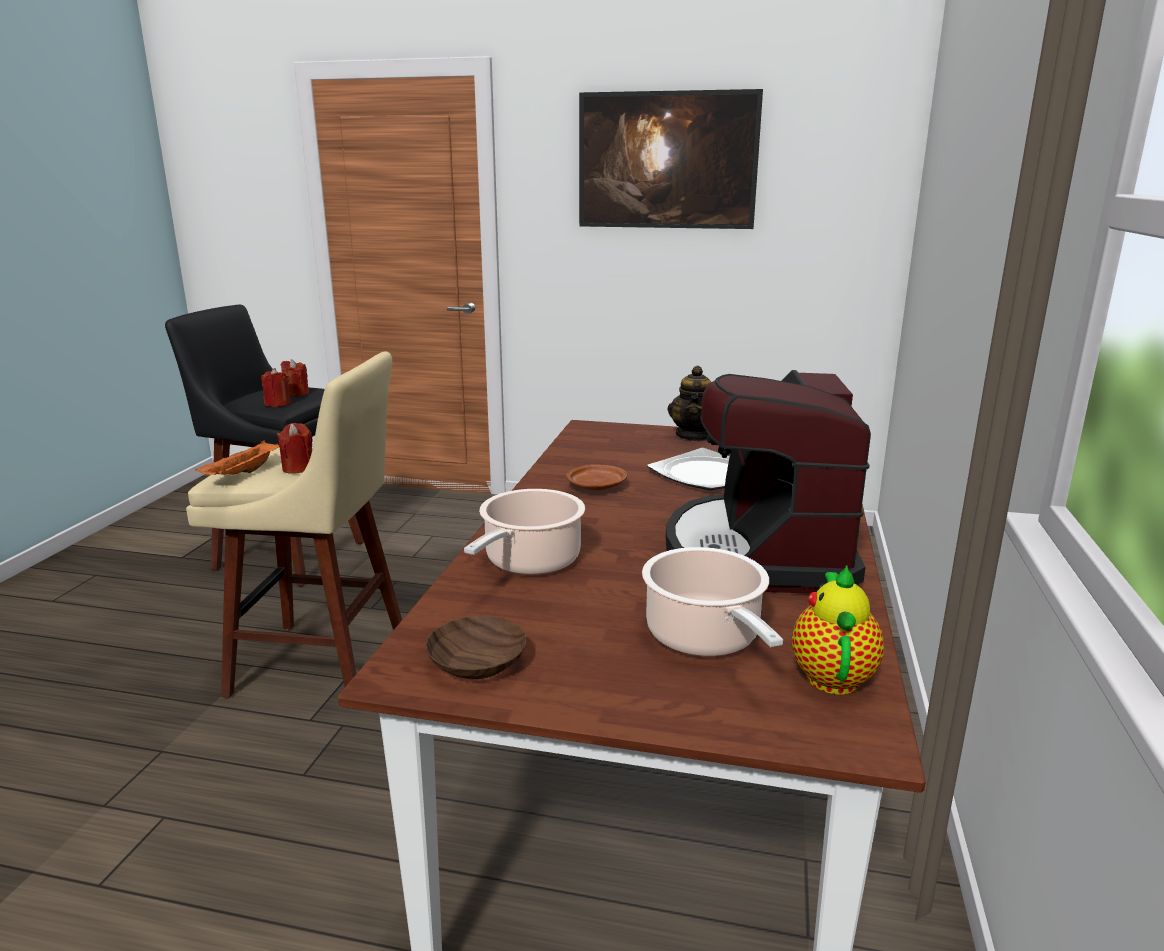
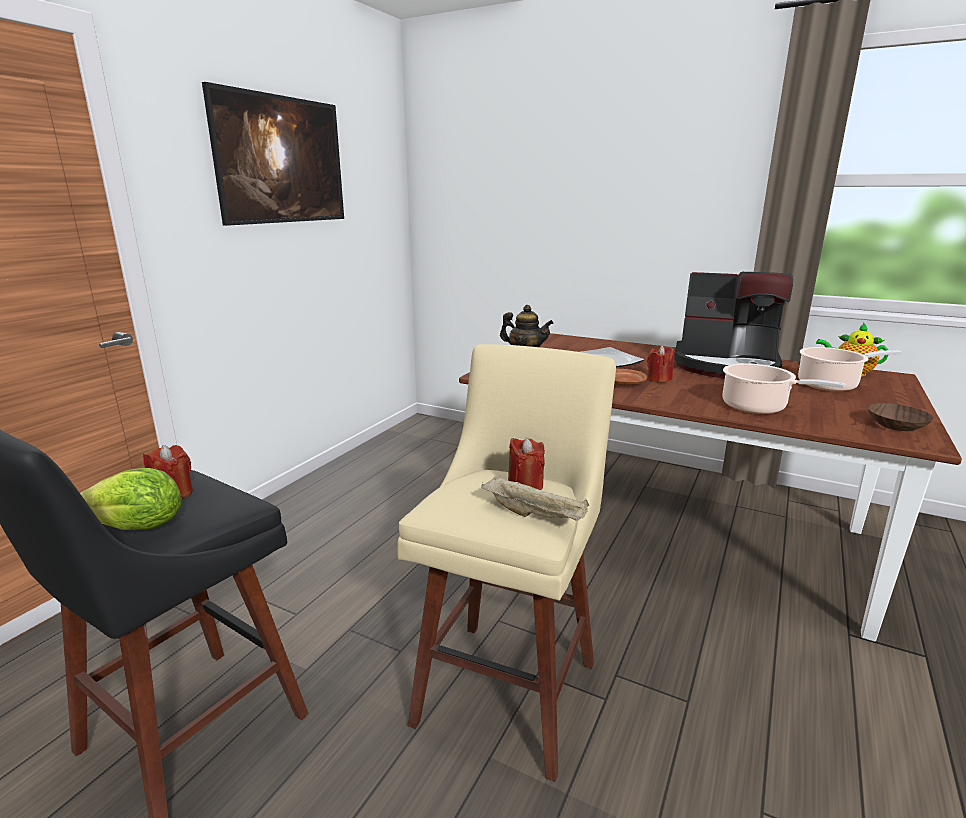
camera: 75 degrees left, 0 degrees up
(242, 474) = (535, 515): orange tray -> beige tray
(253, 396) = (139, 527): none -> lettuce
(278, 404) = (217, 506): red candle -> red candle (659, 379)

